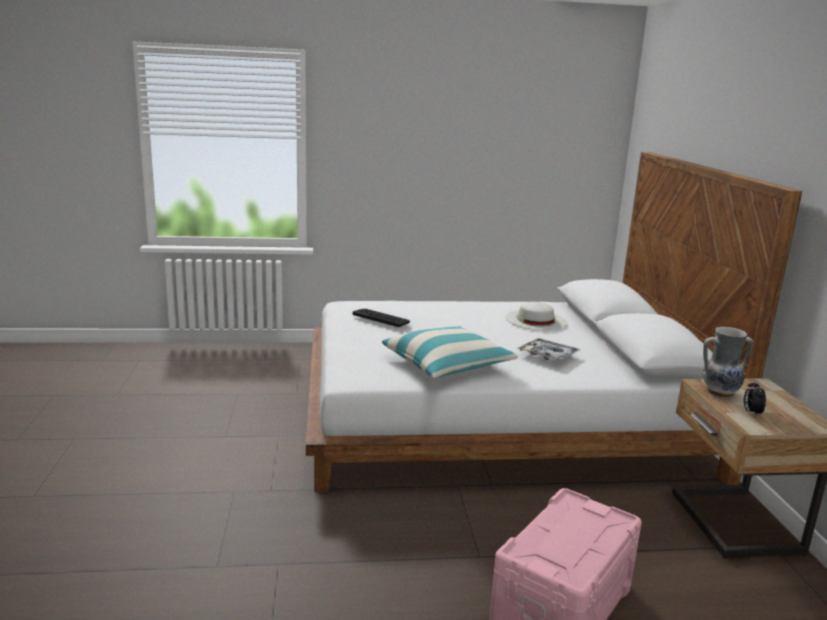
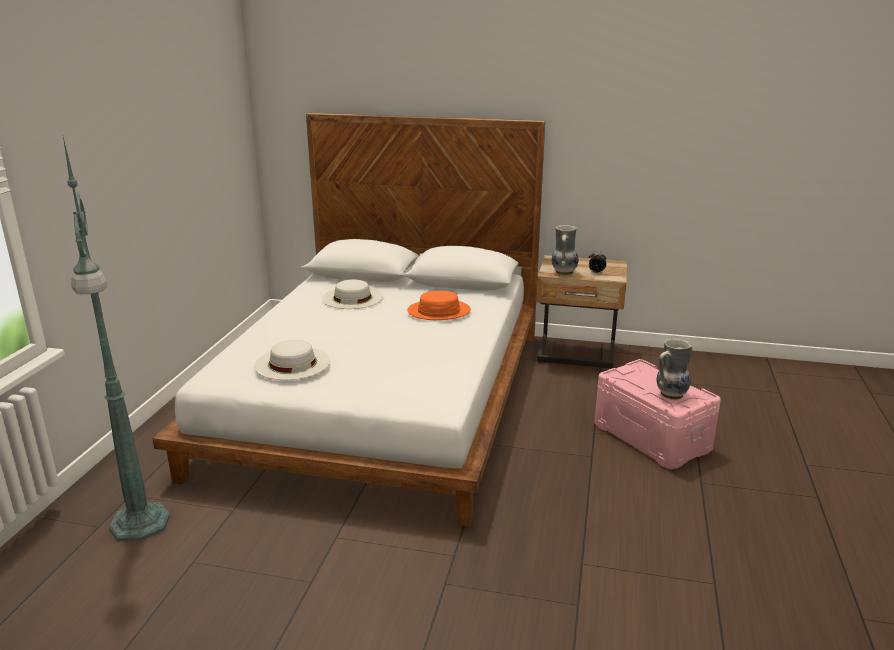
camera: 70 degrees left, 5 degrees up
(270, 369) = (140, 525): none -> green floor lamp
(381, 318) = (292, 363): keyboard -> white hat
(446, 365) = (434, 355): pillow -> none
(548, 355) = (439, 311): tray -> orange hat
(557, 548) = (671, 394): none -> vase

